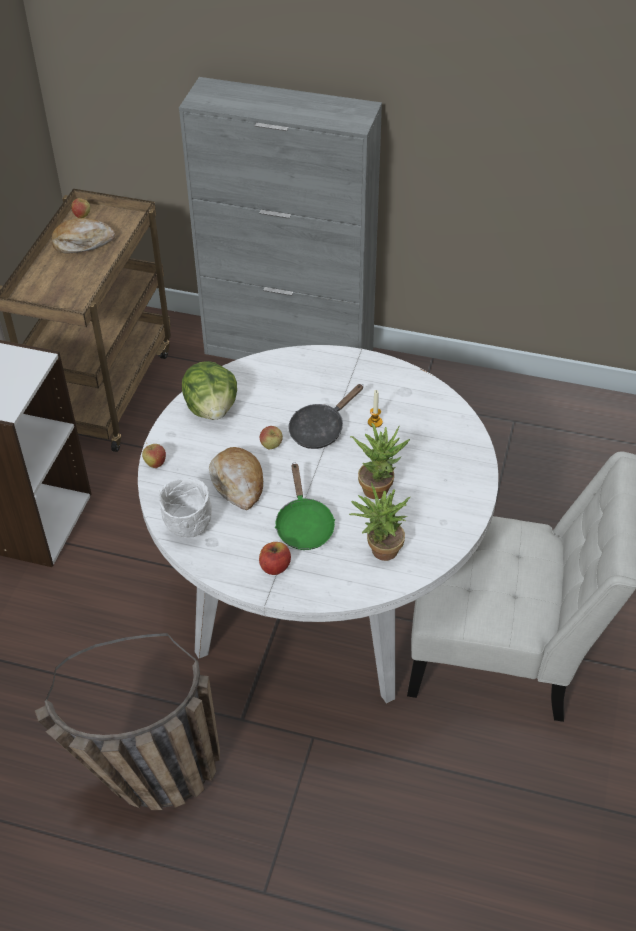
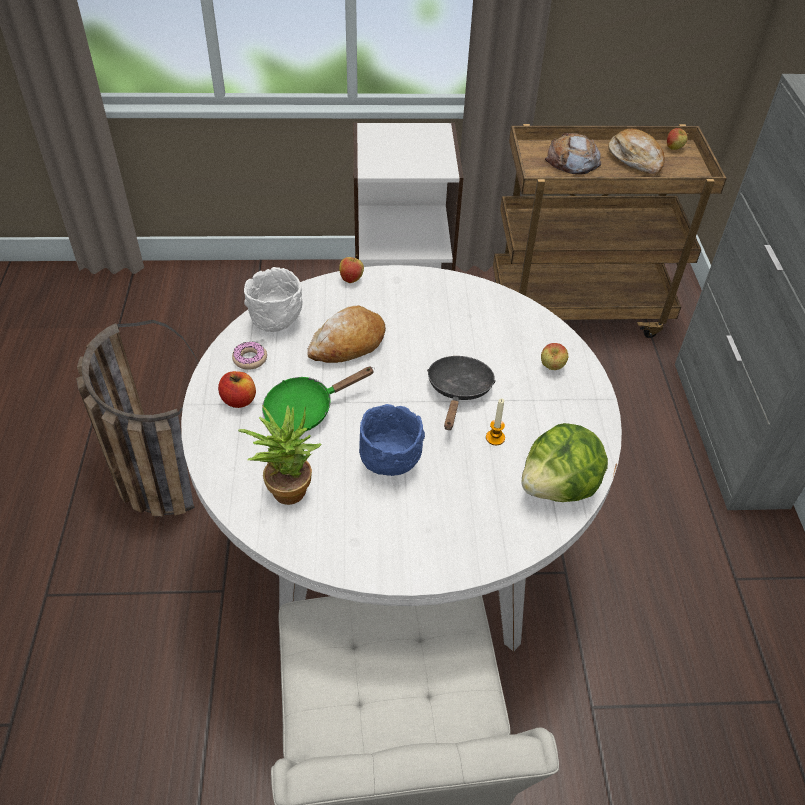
camera: 70 degrees right, 0 degrees up
(61, 280) = (572, 161): none -> bread
(212, 409) = (447, 299): lettuce -> lettuce (559, 487)
(228, 552) = (250, 359): none -> donut
(271, 446) = (413, 357): apple -> apple (552, 367)
(320, 429) = (459, 391): black frying pan -> black frying pan turned 75 degrees clockwise
(379, 486) = (389, 464): potted plant -> blue bowl

